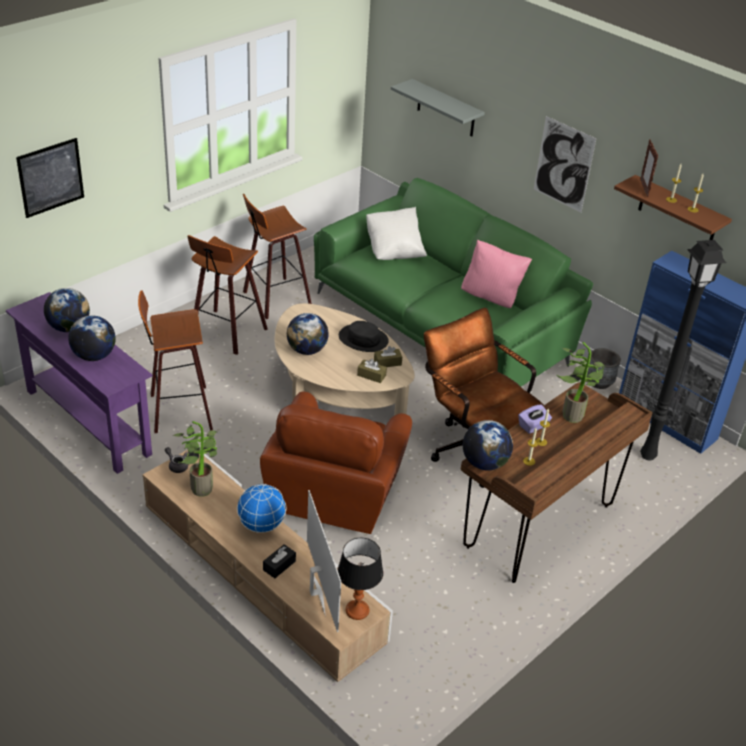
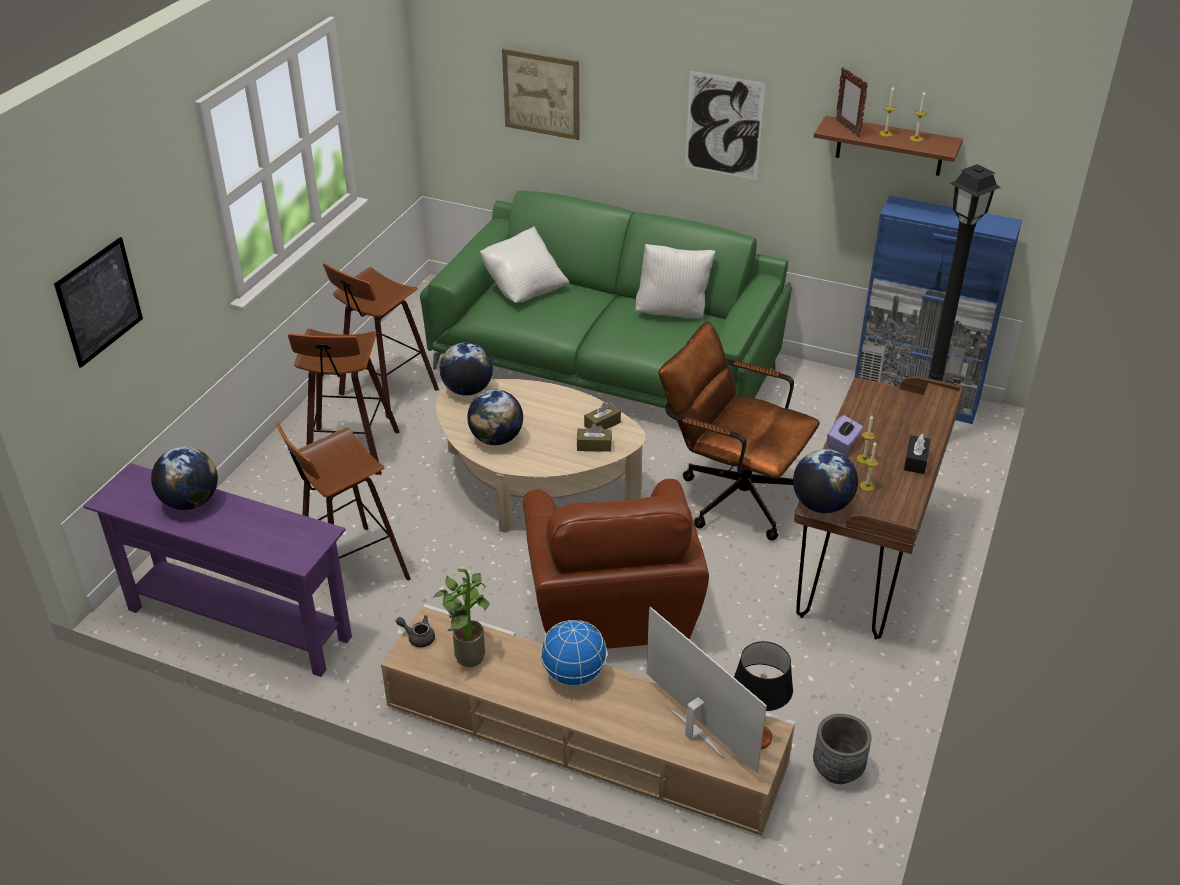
camera: 20 degrees left, 0 degrees up
(94, 356) = (251, 528): globe -> globe (467, 390)
(279, 565) = (628, 717): black tissue box -> black tissue box (915, 460)
(363, 339) = (555, 404): black hat -> none
(446, 109) = (541, 94): grey shelf -> picture
(491, 298) = (673, 312): pink pillow -> white pillow
(573, 414) = (875, 416): potted plant -> none
(599, 382) = (819, 378): grey planter -> grey planter (837, 769)

